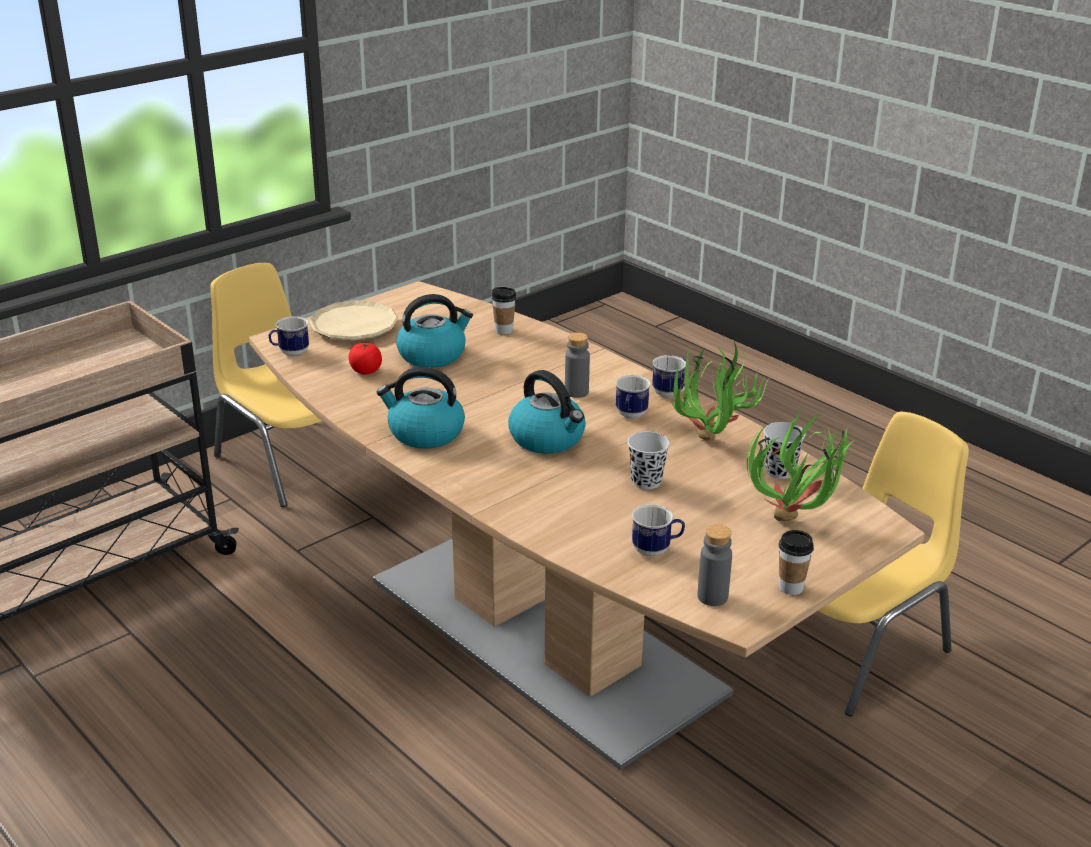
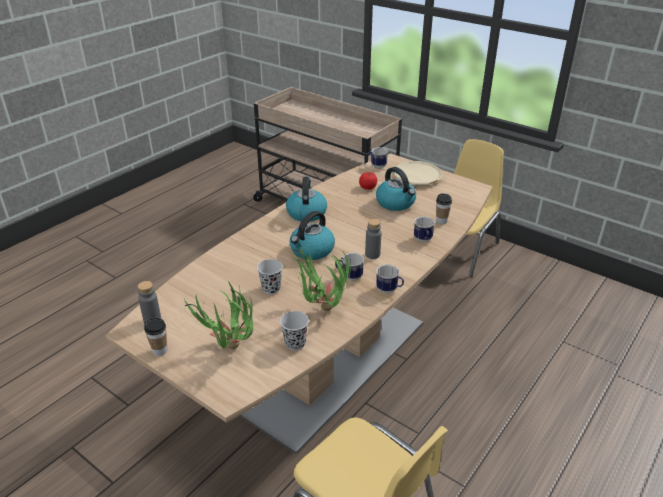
camera: 80 degrees right, 5 degrees up
(656, 550) = (198, 297): mug -> mug (423, 241)

